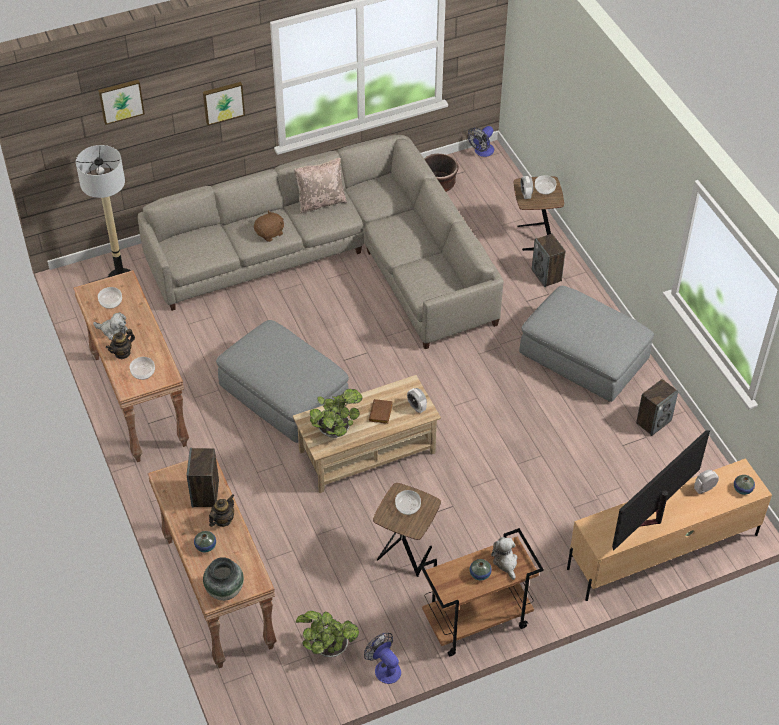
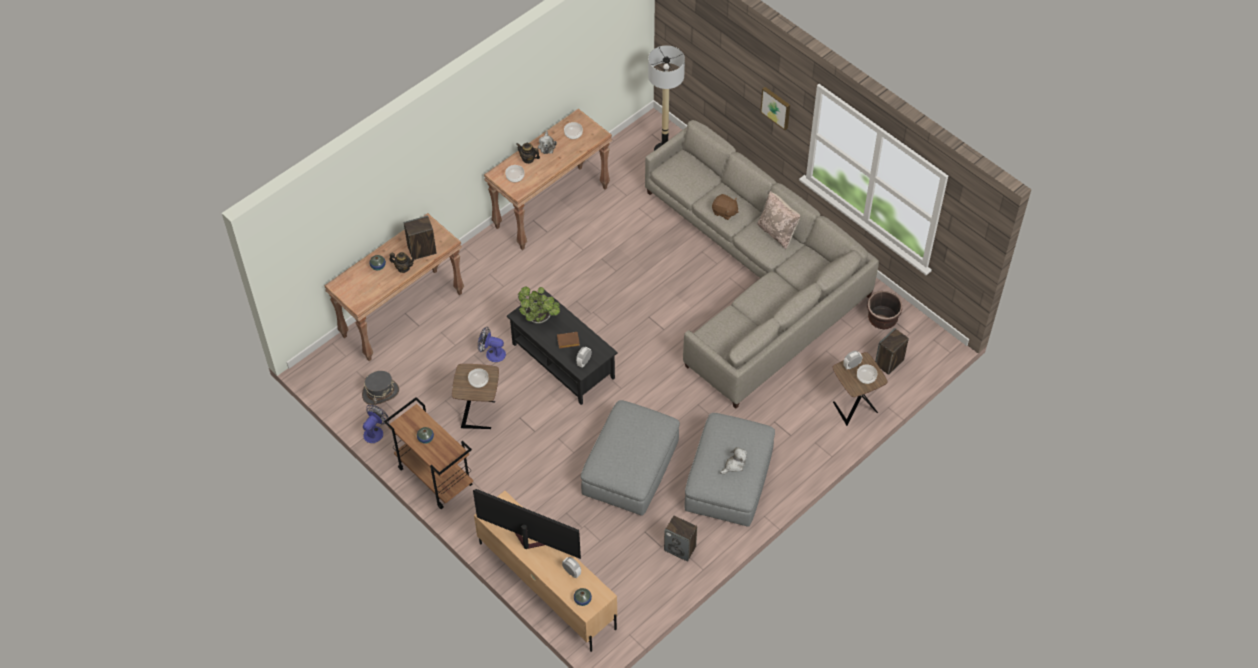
camera: 70 degrees right, 5 degrees up
(121, 100) = (715, 40): picture -> none
(225, 591) = (345, 289): vase -> none
(284, 395) = (596, 291): grey ottoman -> grey ottoman (630, 468)
(328, 647) = (380, 393): potted plant -> grey hat
(367, 452) = (563, 361): beige coffee table -> black coffee table
(482, 152) = (942, 338): fan -> fan (492, 353)
(505, 562) = (442, 451): plush toy -> plush toy (734, 465)
(547, 275) = (812, 428): speaker -> speaker (889, 363)

